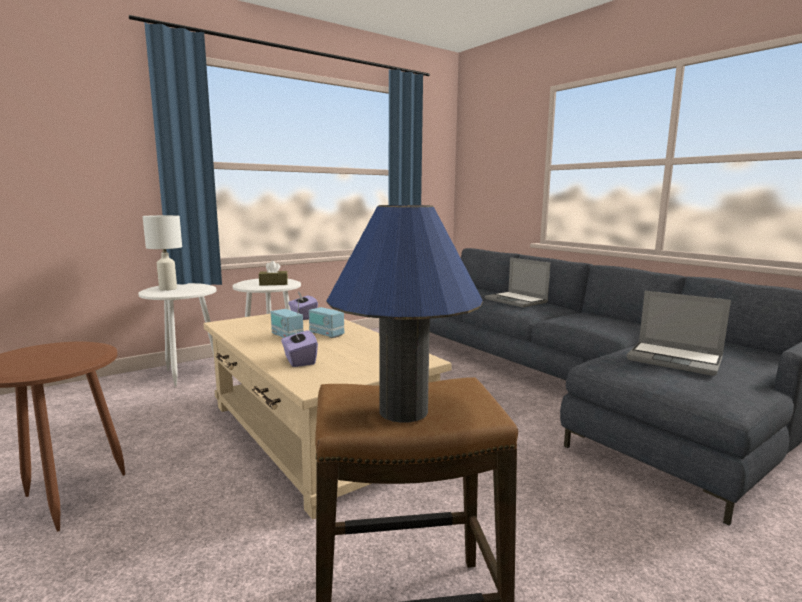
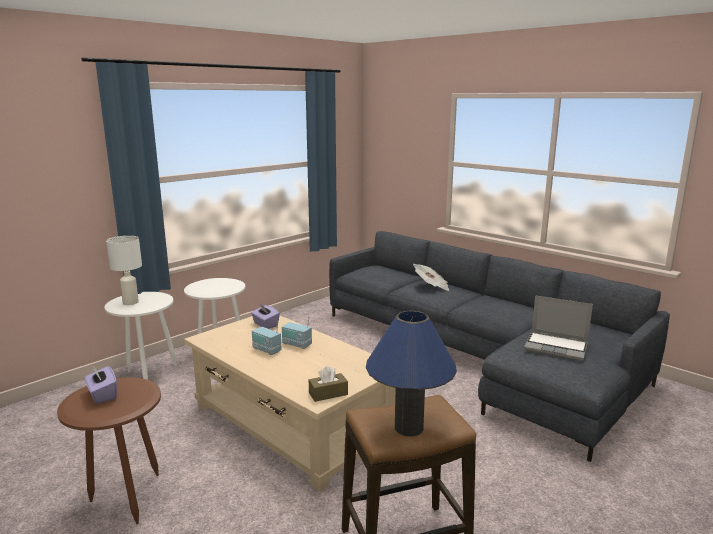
camera: 10 degrees left, 5 degrees up
(273, 284) = (222, 287): brown tissue box -> brown tissue box (328, 394)
(299, 360) = (292, 376): purple tissue box -> purple tissue box (102, 395)
(517, 301) = (431, 286): laptop -> newspaper

